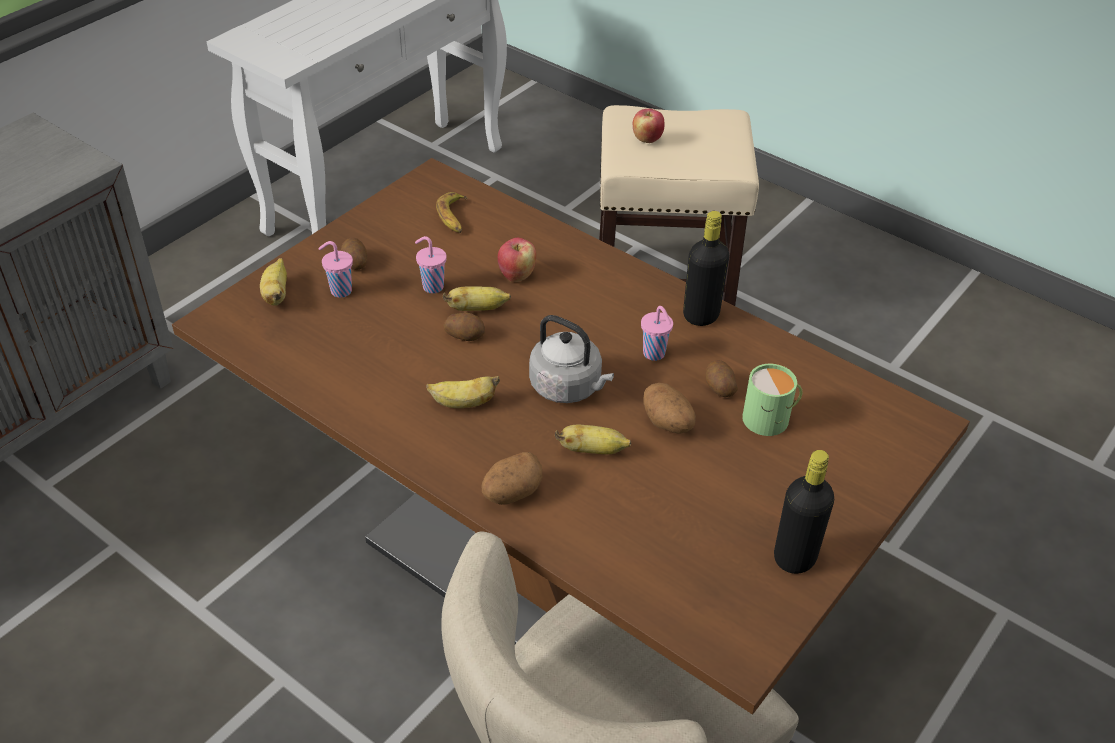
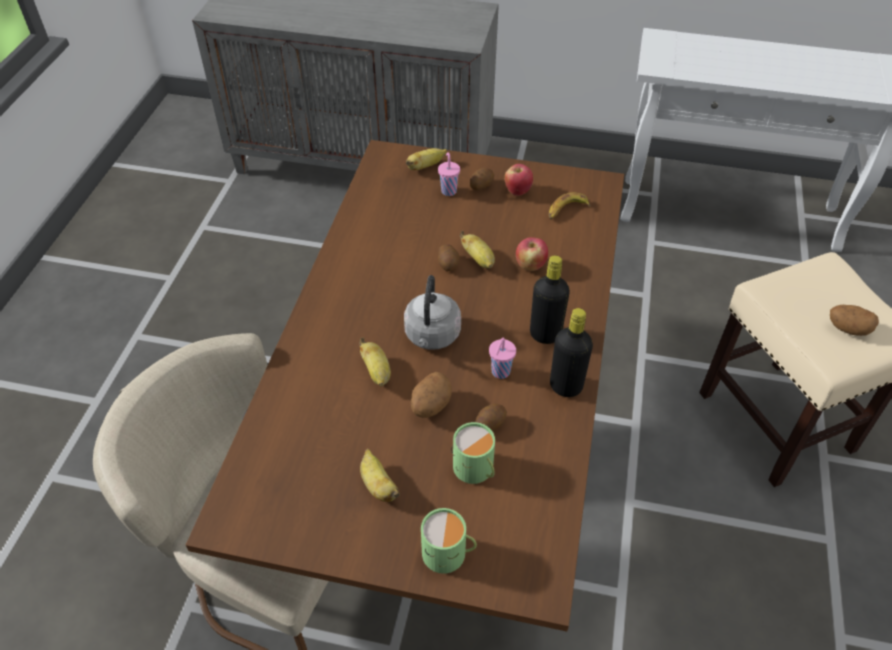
camera: 65 degrees right, 5 degrees up
(432, 286) = (485, 229): pink cup -> none
(463, 403) = (382, 289): banana -> banana (378, 485)
(511, 493) = (314, 344): potato -> potato (847, 328)
(647, 139) = (811, 291): apple -> apple (517, 191)
(794, 558) = (332, 530): black bottle -> black bottle (545, 334)
(863, 474) = (448, 554): none -> green mug

